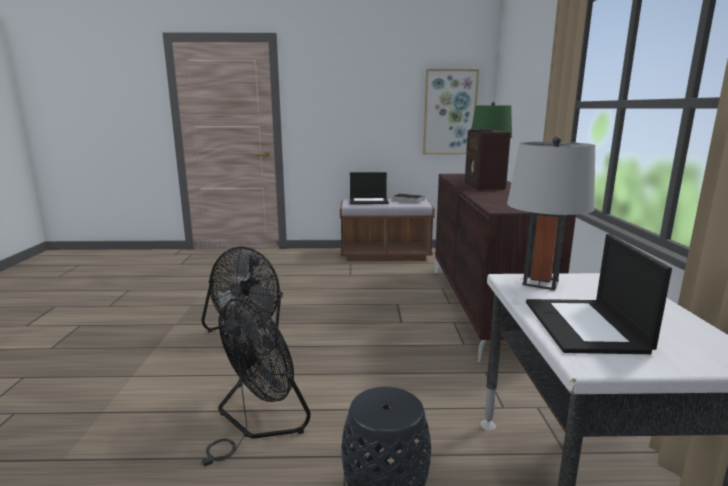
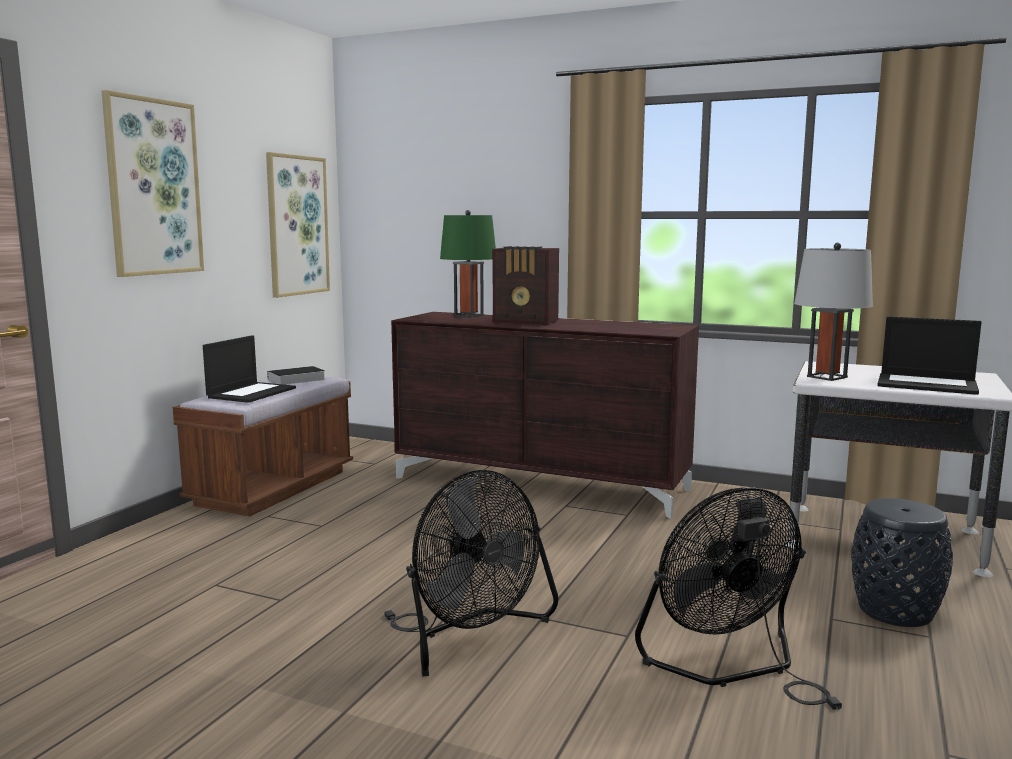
camera: 65 degrees left, 5 degrees down
(343, 92) = (153, 187): none -> picture

